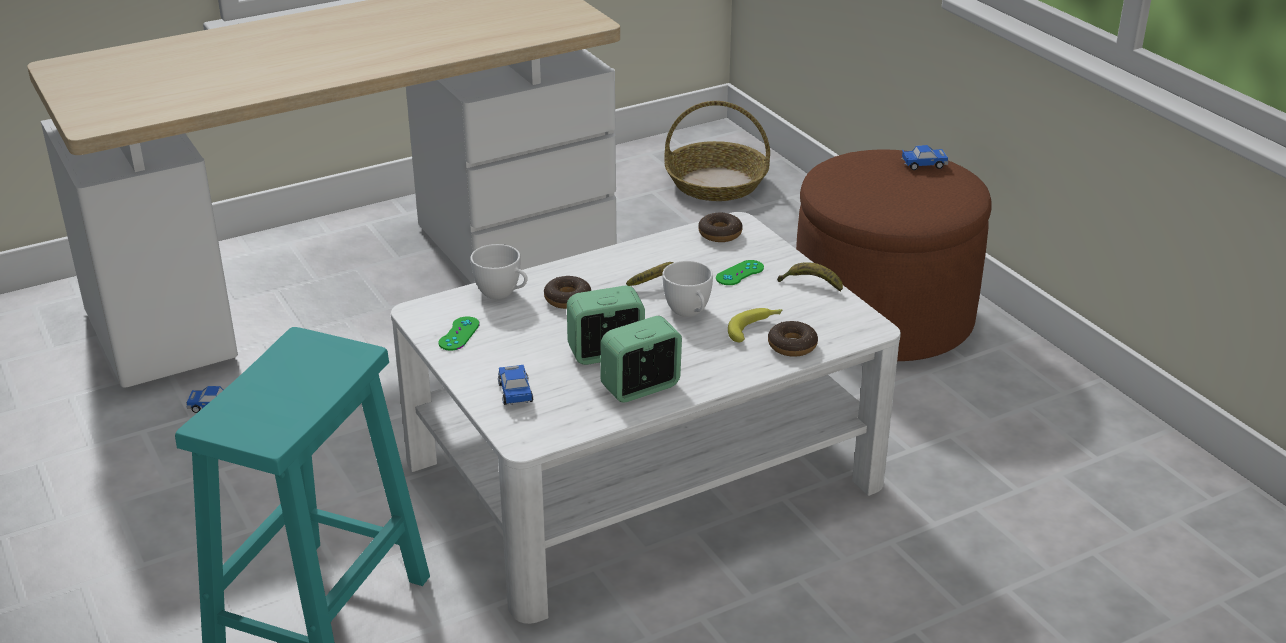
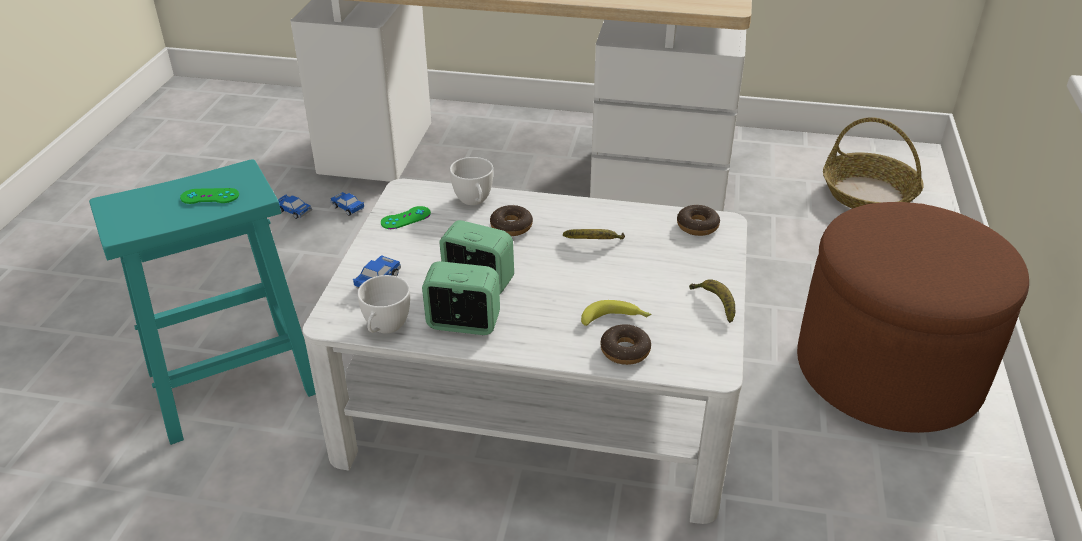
camera: 40 degrees right, 5 degrees up
(689, 312) = (583, 280): white cup -> white cup (385, 328)
(739, 273) = (668, 266): green game controller -> green game controller (210, 196)
(923, 164) = (977, 242): toy car -> toy car (294, 211)

